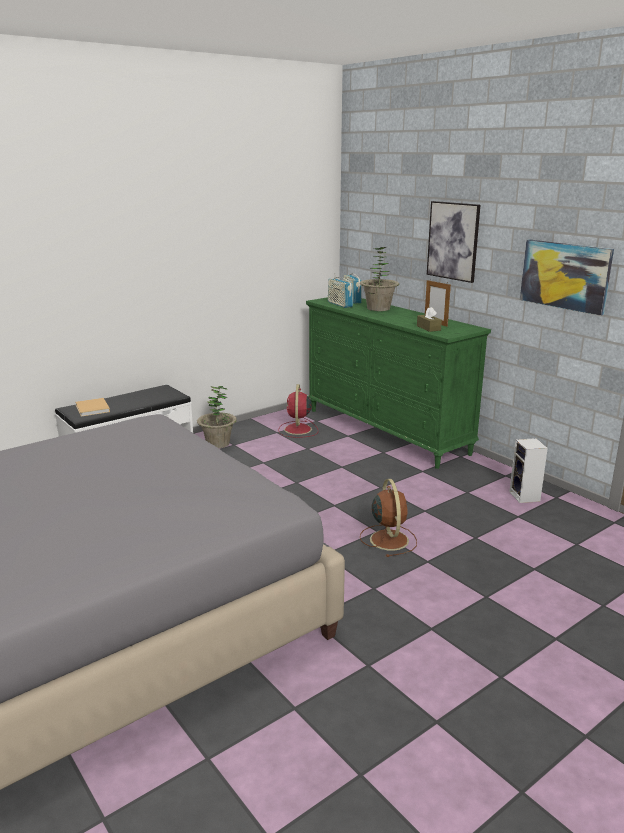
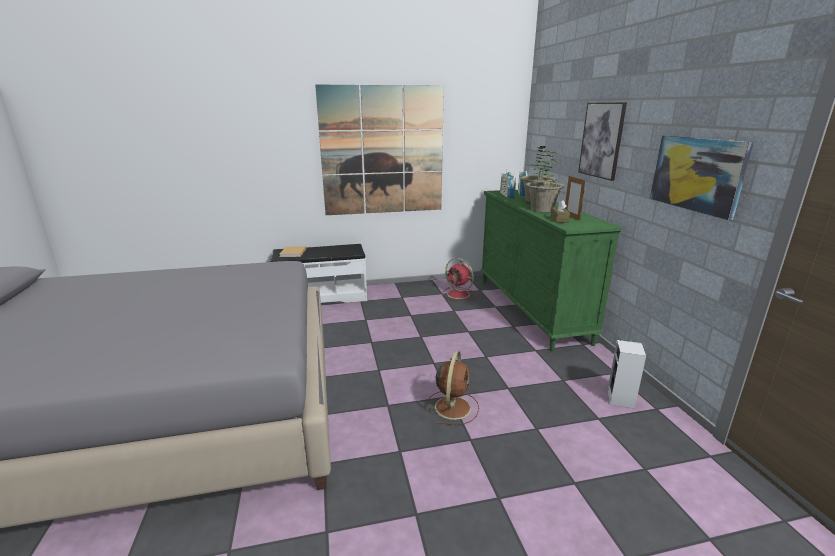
camera: 25 degrees right, 0 degrees up
(187, 262) = (383, 151): none -> picture
(218, 443) = (391, 294): potted plant -> potted plant (542, 209)
(298, 430) = (459, 294): red fan -> red fan turned 75 degrees counterclockwise

